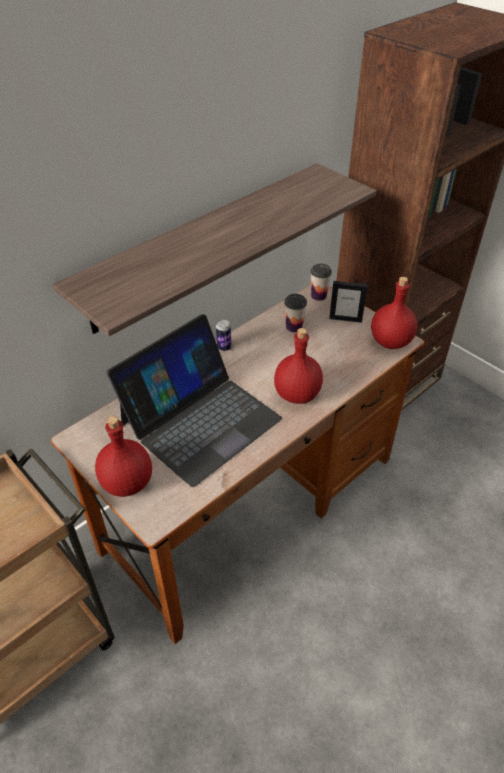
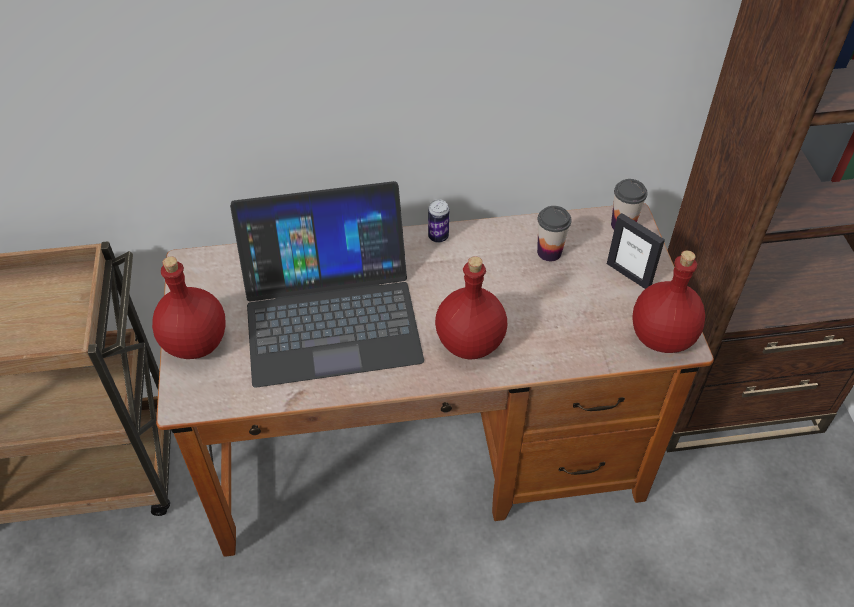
camera: 35 degrees right, 5 degrees up
(203, 246) = (435, 93): shelf -> none

